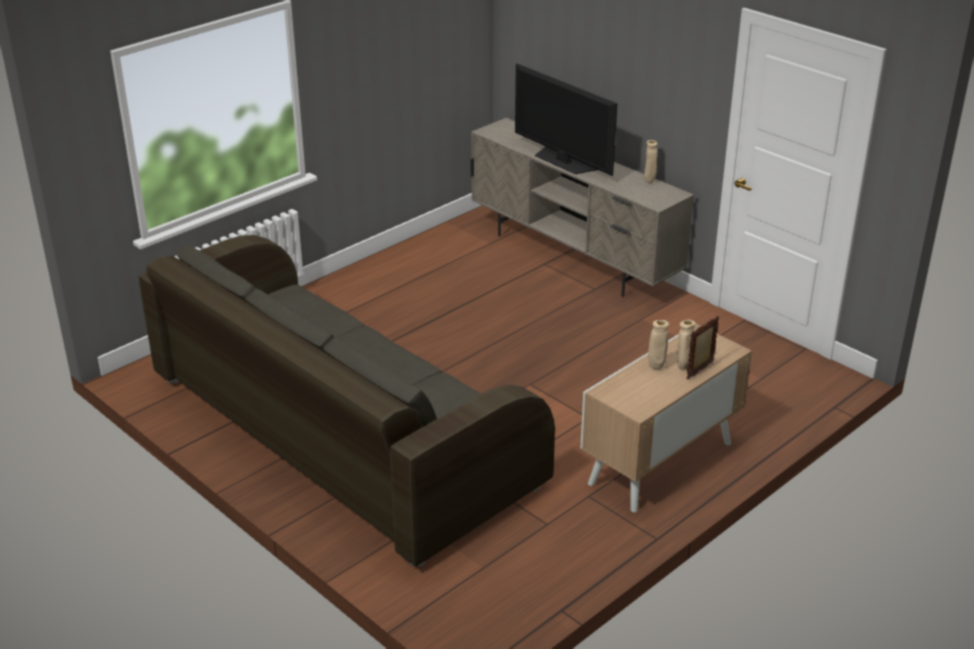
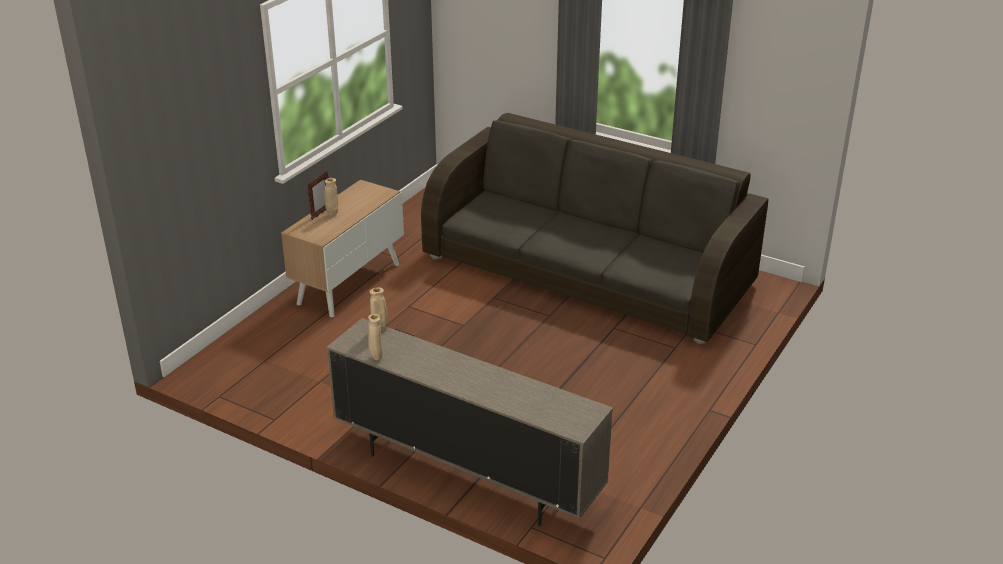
camera: 165 degrees right, 0 degrees up
(563, 161) = (480, 372): television -> none
(656, 366) = (353, 212): beige vase -> beige vase (380, 329)

